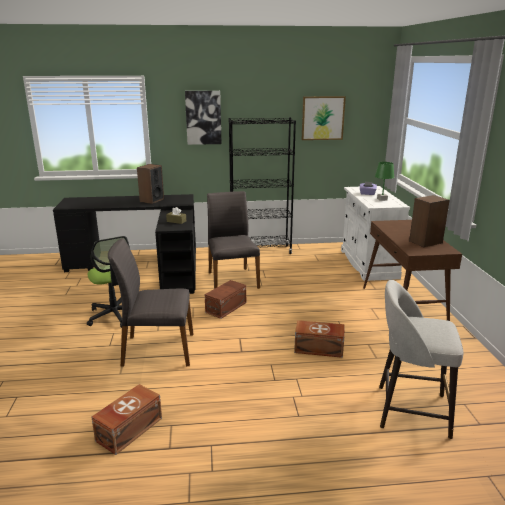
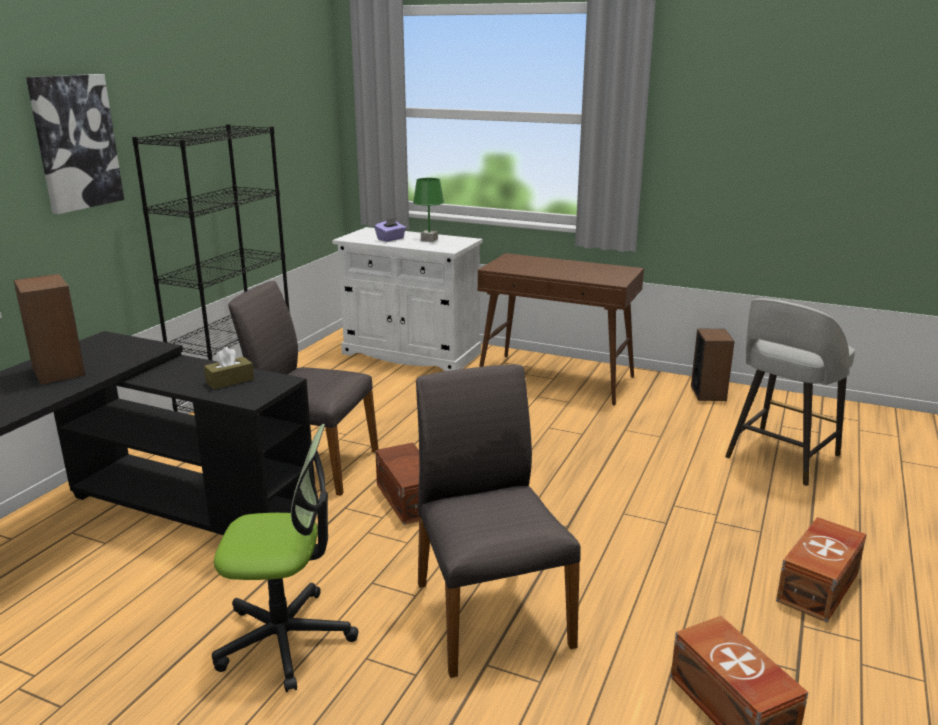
camera: 60 degrees left, 0 degrees up
(157, 350) = (489, 613): grey chair -> grey chair turned 135 degrees clockwise
(319, 349) = (610, 464): brown storage box -> brown storage box (820, 587)
(322, 118) = (263, 121): picture -> none
(426, 242) = (590, 269): speaker -> speaker (708, 393)

